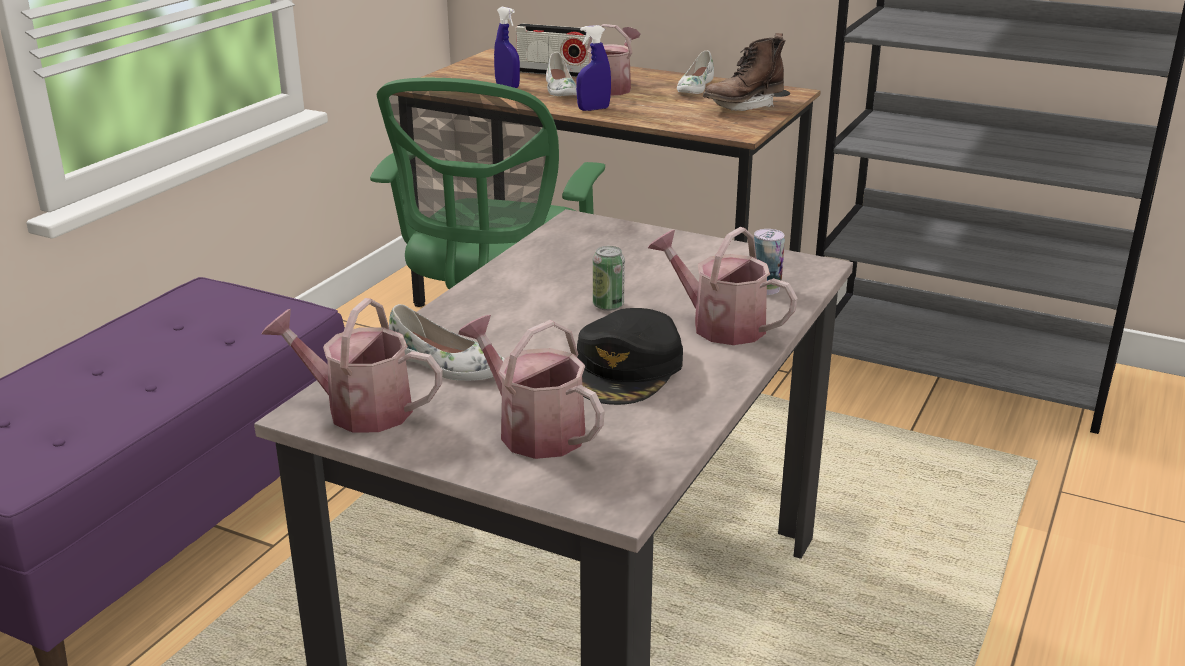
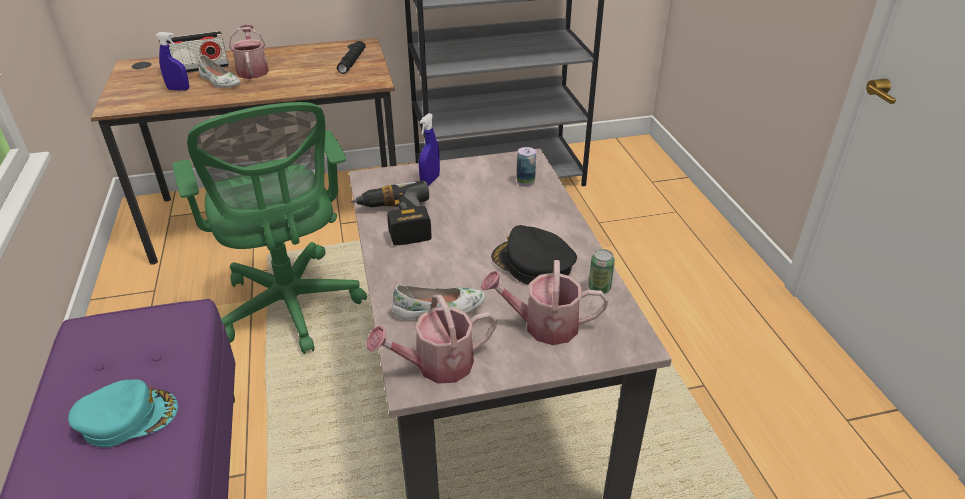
camera: 40 degrees left, 10 degrees up
(140, 374) = (127, 417): none -> turquoise cap
(535, 270) = (395, 222): none -> power drill
(593, 109) = (264, 90): blue spray bottle -> blue spray bottle (430, 181)
(608, 305) = (467, 228): can -> can (599, 288)
(627, 369) = (532, 263): black cap -> black cap turned 150 degrees clockwise
(694, 87) = (303, 55): white shoe -> none
(719, 325) = (536, 215): watering can -> none
(743, 106) = (352, 62): brown boot -> black flashlight

